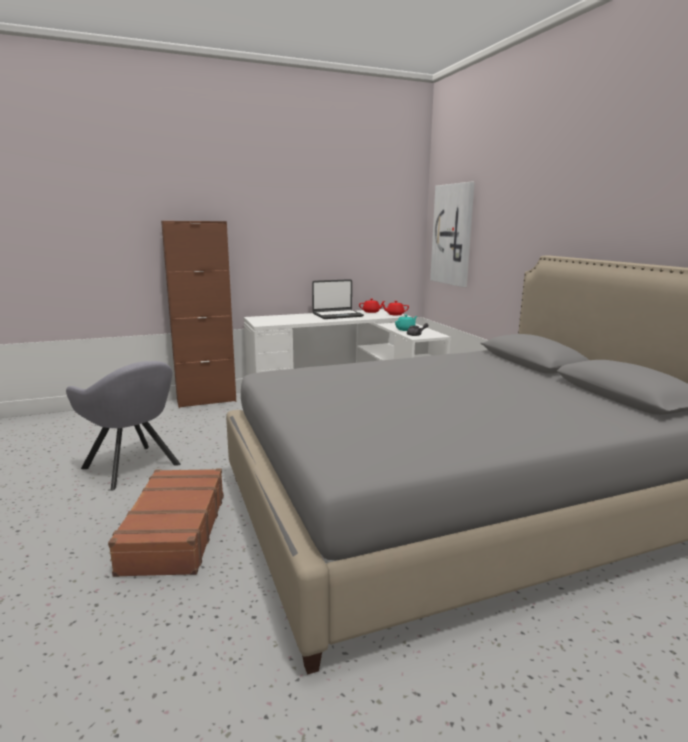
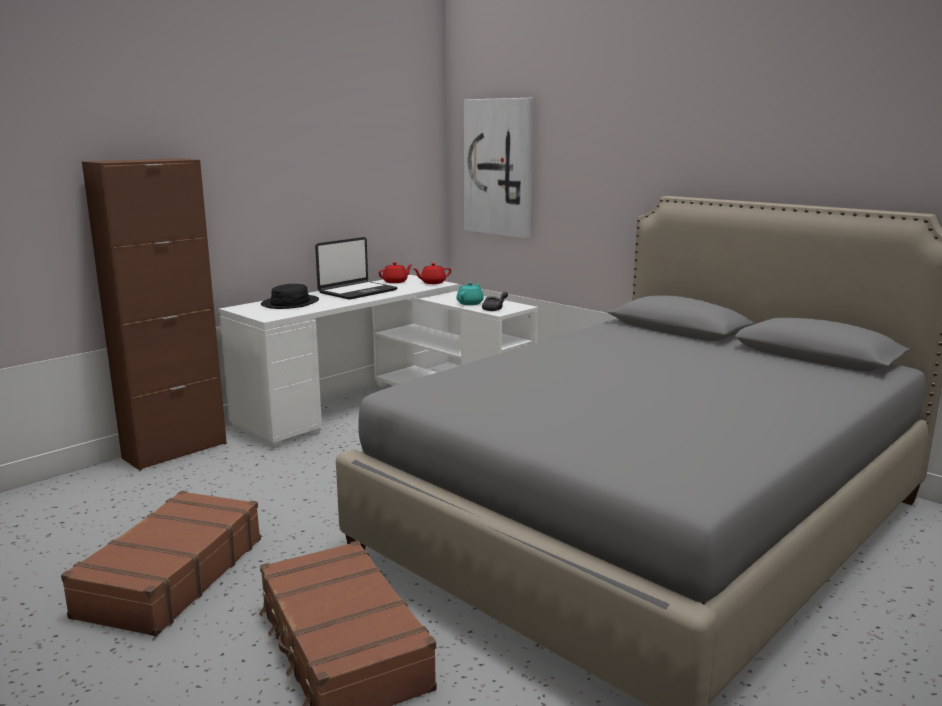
camera: 25 degrees left, 0 degrees up
(133, 468) = (171, 577): grey armchair -> brown suitcase
(286, 318) = (290, 303): none -> black hat

